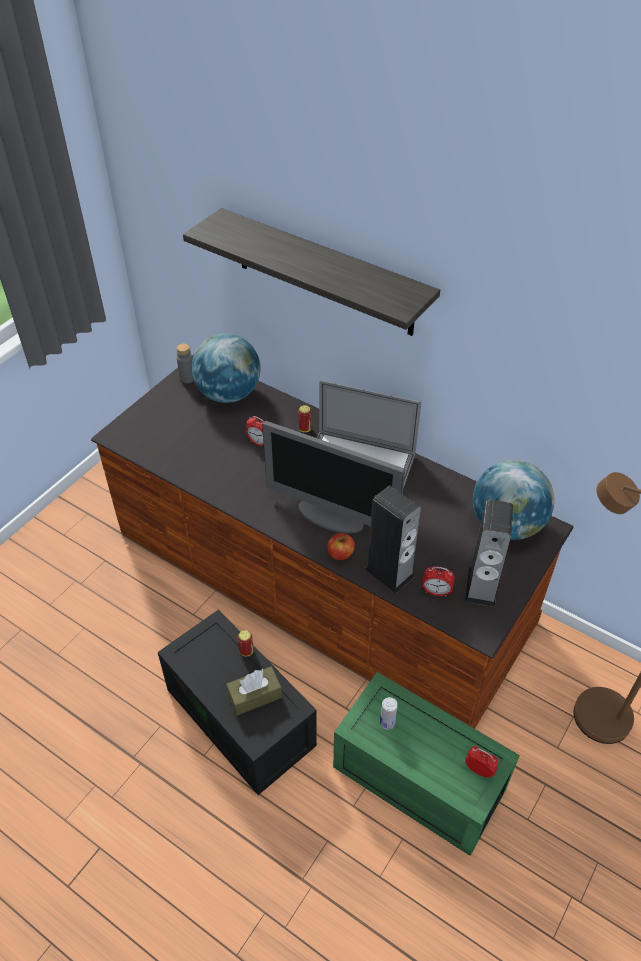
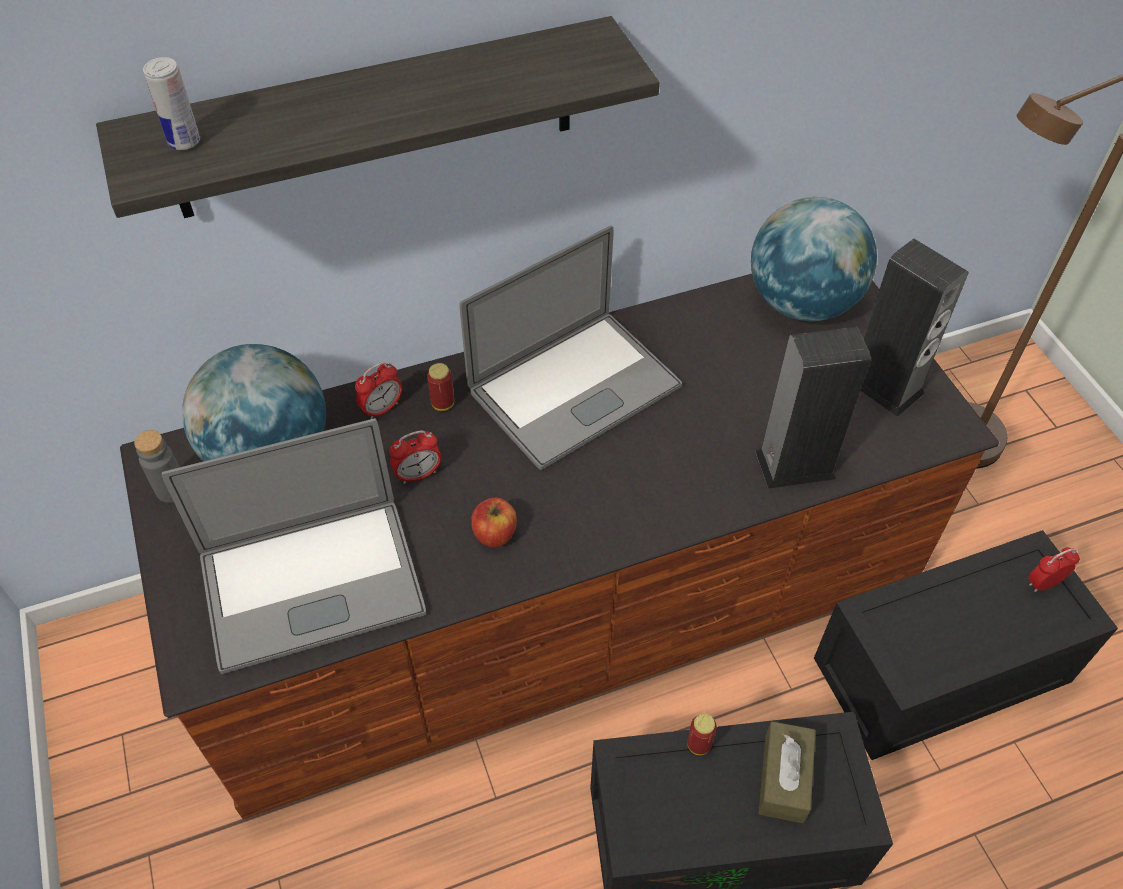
camera: 55 degrees left, 5 degrees up
(178, 442) = (311, 583): none -> laptop
(331, 516) = (643, 471): monitor -> none
(340, 553) = (721, 499): apple -> apple (494, 533)
(387, 723) = (922, 639): can -> can (184, 142)
(415, 778) = (940, 674): green storage box -> black storage box
(436, 592) = (862, 435): alarm clock -> alarm clock (382, 408)

